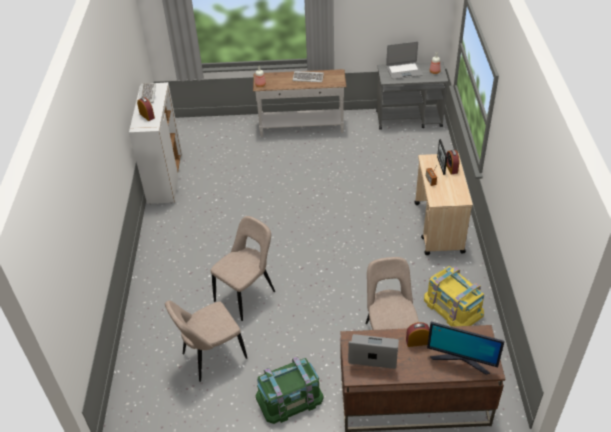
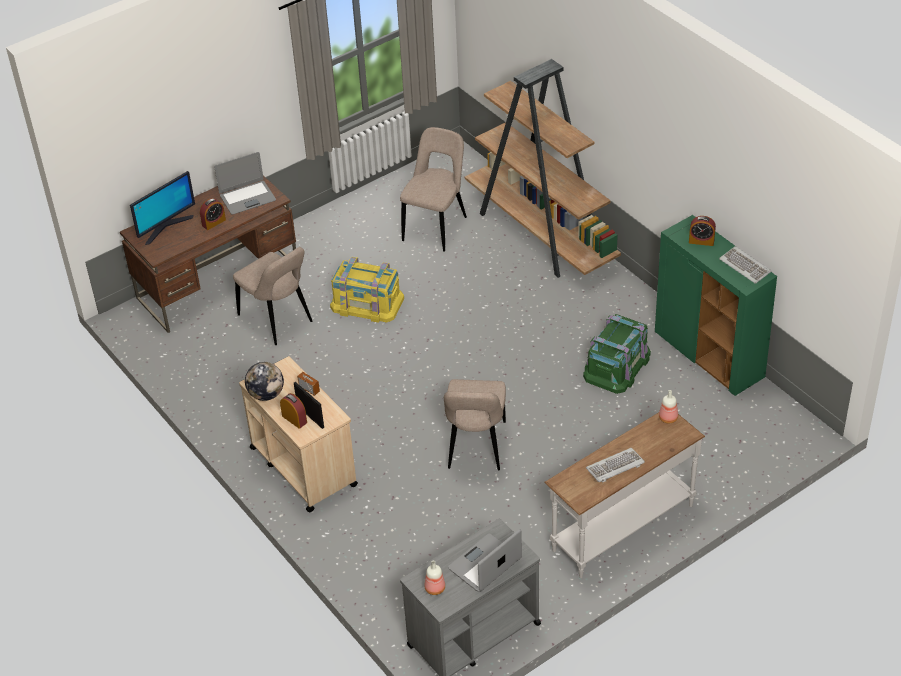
camera: 145 degrees right, 0 degrees up
(153, 306) = (541, 234): none -> brown bookcase
(165, 178) = (709, 356): white cabinet -> green cabinet
(247, 294) = (459, 288): beige chair -> beige chair (476, 448)
(289, 397) = (335, 234): green storage box -> green storage box (617, 365)
(453, 306) = (229, 382): yellow storage box -> yellow storage box (367, 303)
(459, 189) = (266, 394): none -> globe
(461, 360) = (165, 227): monitor -> monitor turned 150 degrees clockwise

